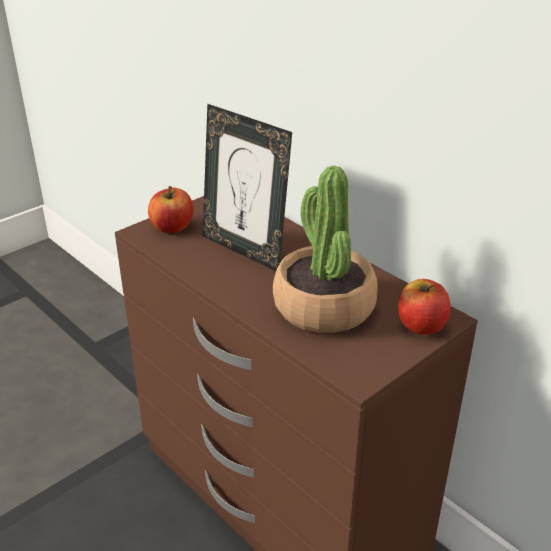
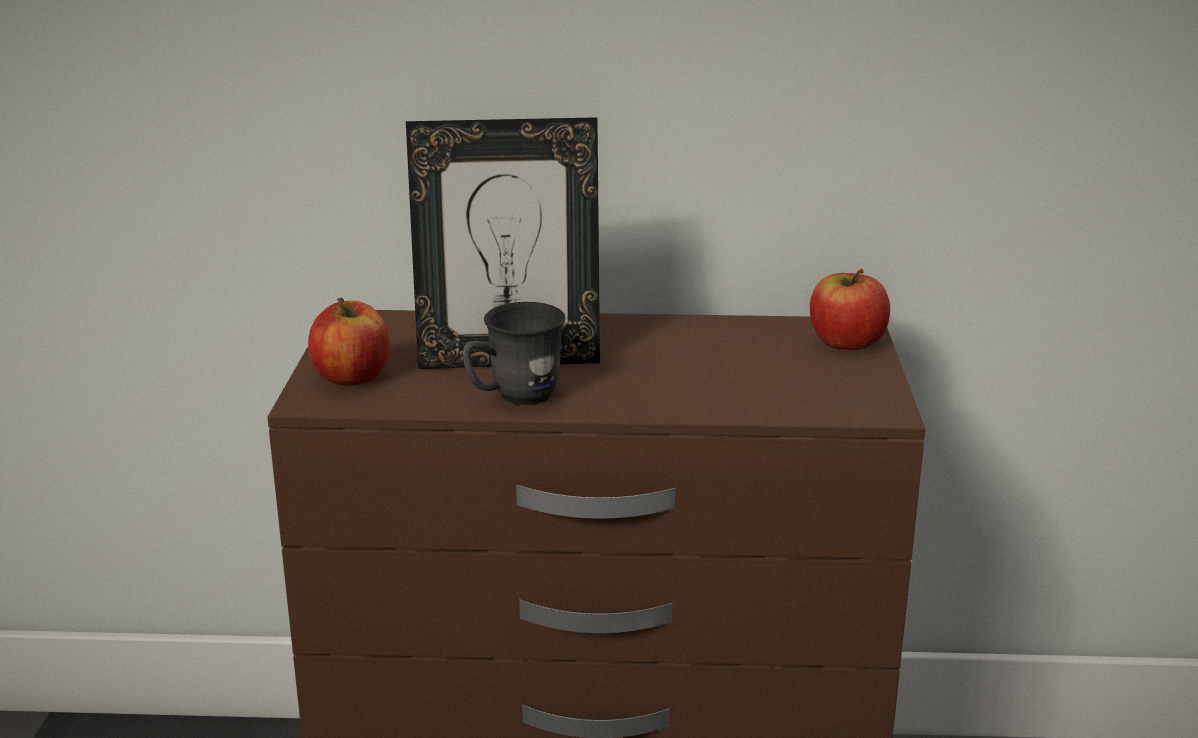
camera: 45 degrees left, 10 degrees down
(210, 272) = (513, 398): none -> grey mug
(323, 306) = (719, 370): potted plant -> none

